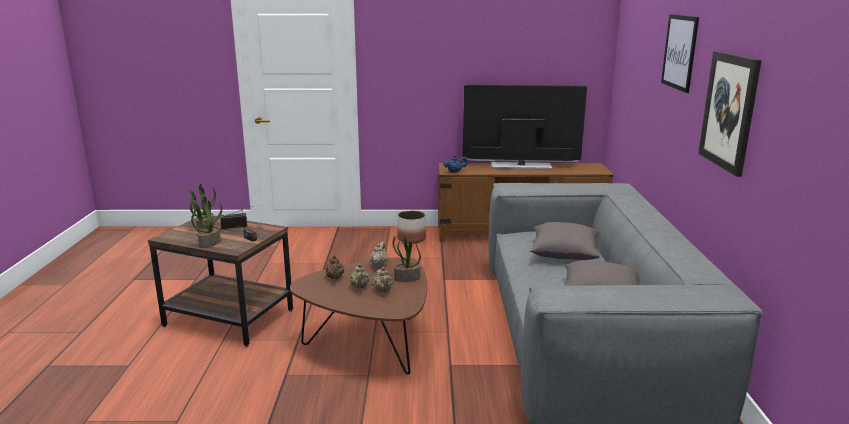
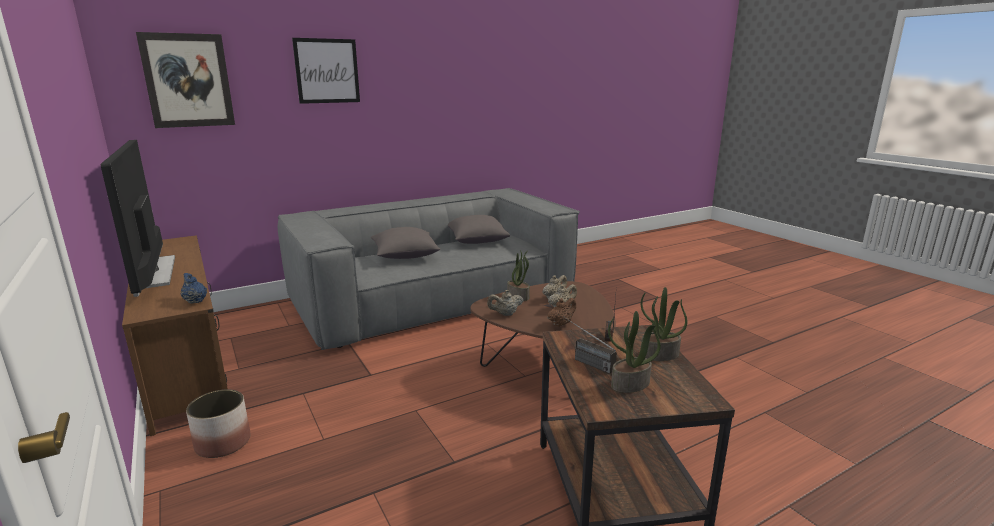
camera: 120 degrees left, 0 degrees up
(729, 111) = (426, 101): picture -> picture (188, 81)

